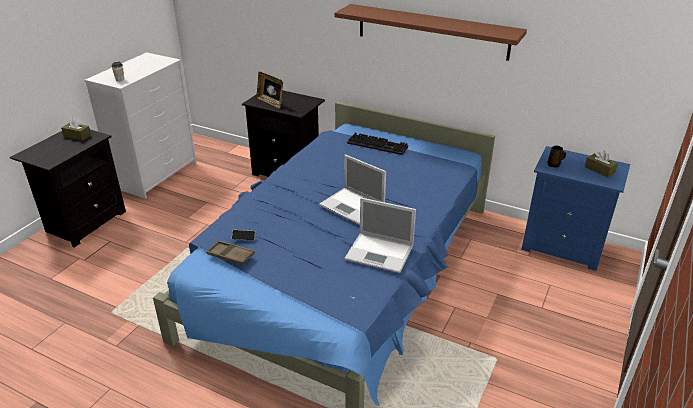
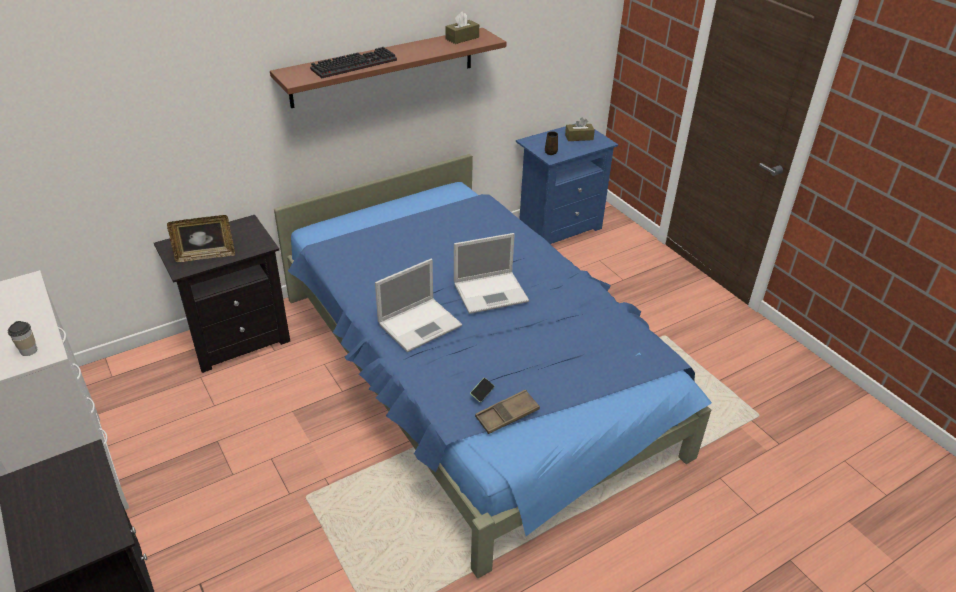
camera: 60 degrees left, 5 degrees up
(77, 136) = (50, 481): brown tissue box -> brown tissue box (462, 38)
(378, 145) = (383, 227): keyboard -> keyboard (354, 64)
(380, 253) = (587, 308): laptop -> laptop (421, 324)

